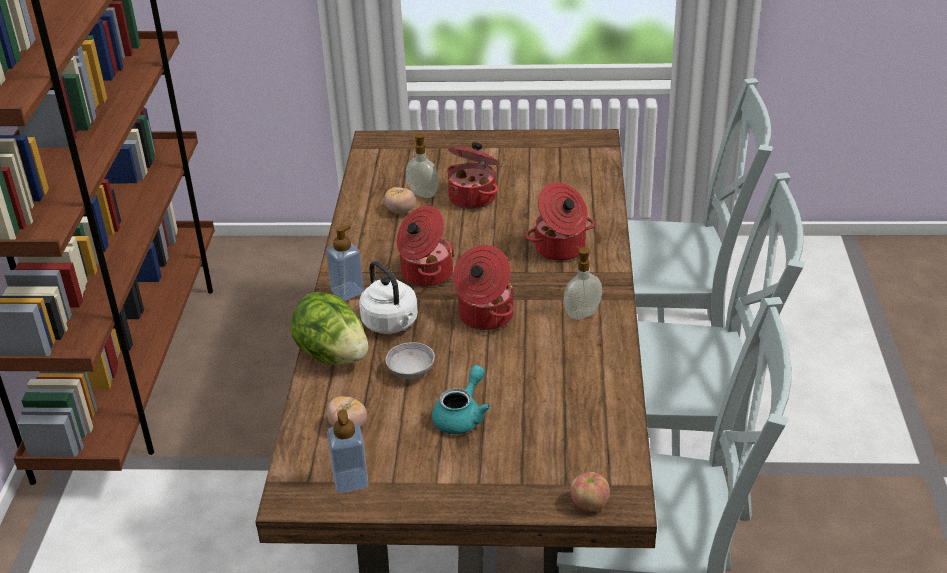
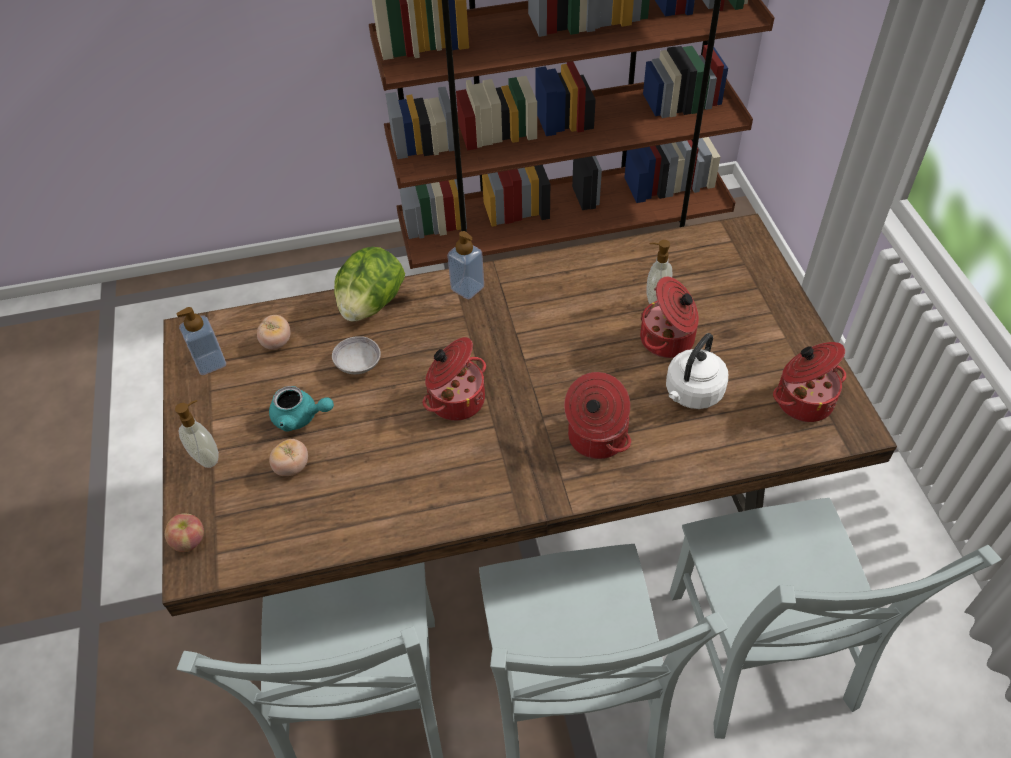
camera: 75 degrees right, 15 degrees up
(392, 324) = (425, 332): white kettle -> white kettle (692, 394)
(400, 211) = (617, 289): tomato -> tomato (292, 467)
(425, 274) = (513, 336): cooking pot -> cooking pot (803, 399)
(581, 313) = (481, 480): soap dispenser -> soap dispenser (207, 457)

